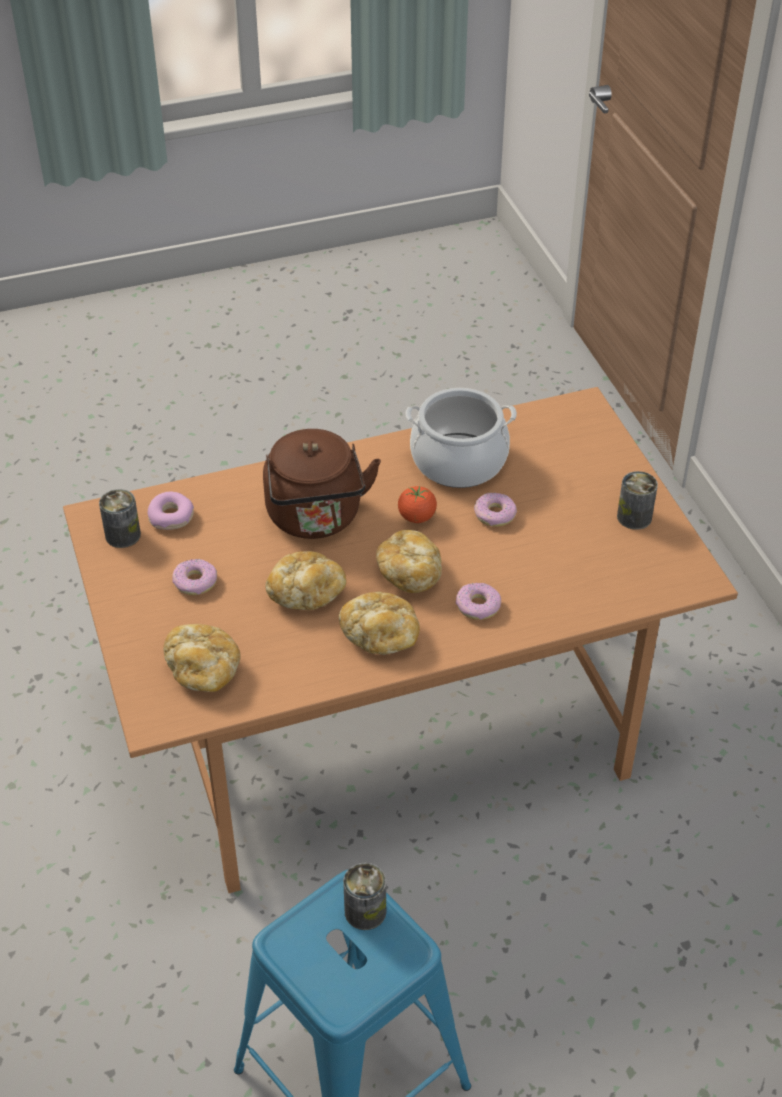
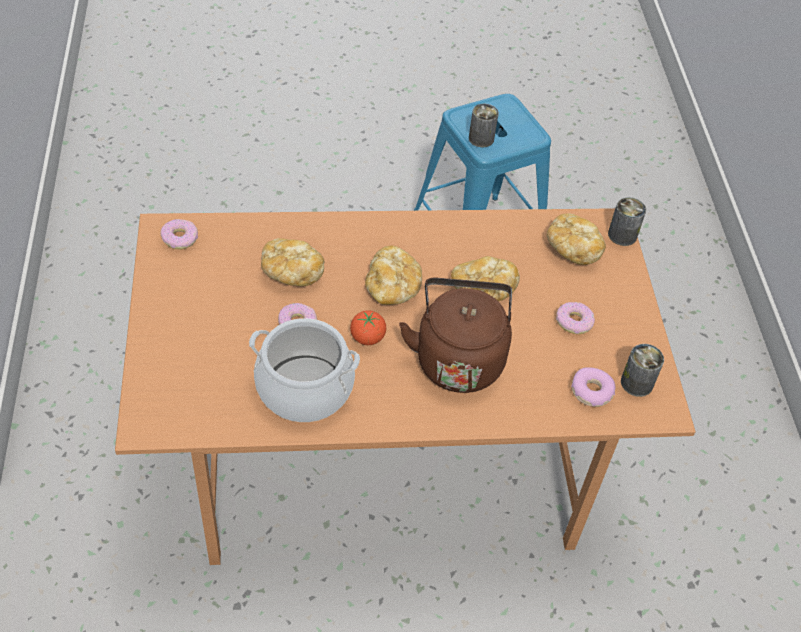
camera: 170 degrees left, 5 degrees up
(381, 636) = (432, 243): bread -> bread (291, 272)
(478, 606) = (348, 248): donut -> donut (180, 238)
(634, 517) = (177, 292): can -> can (622, 235)

